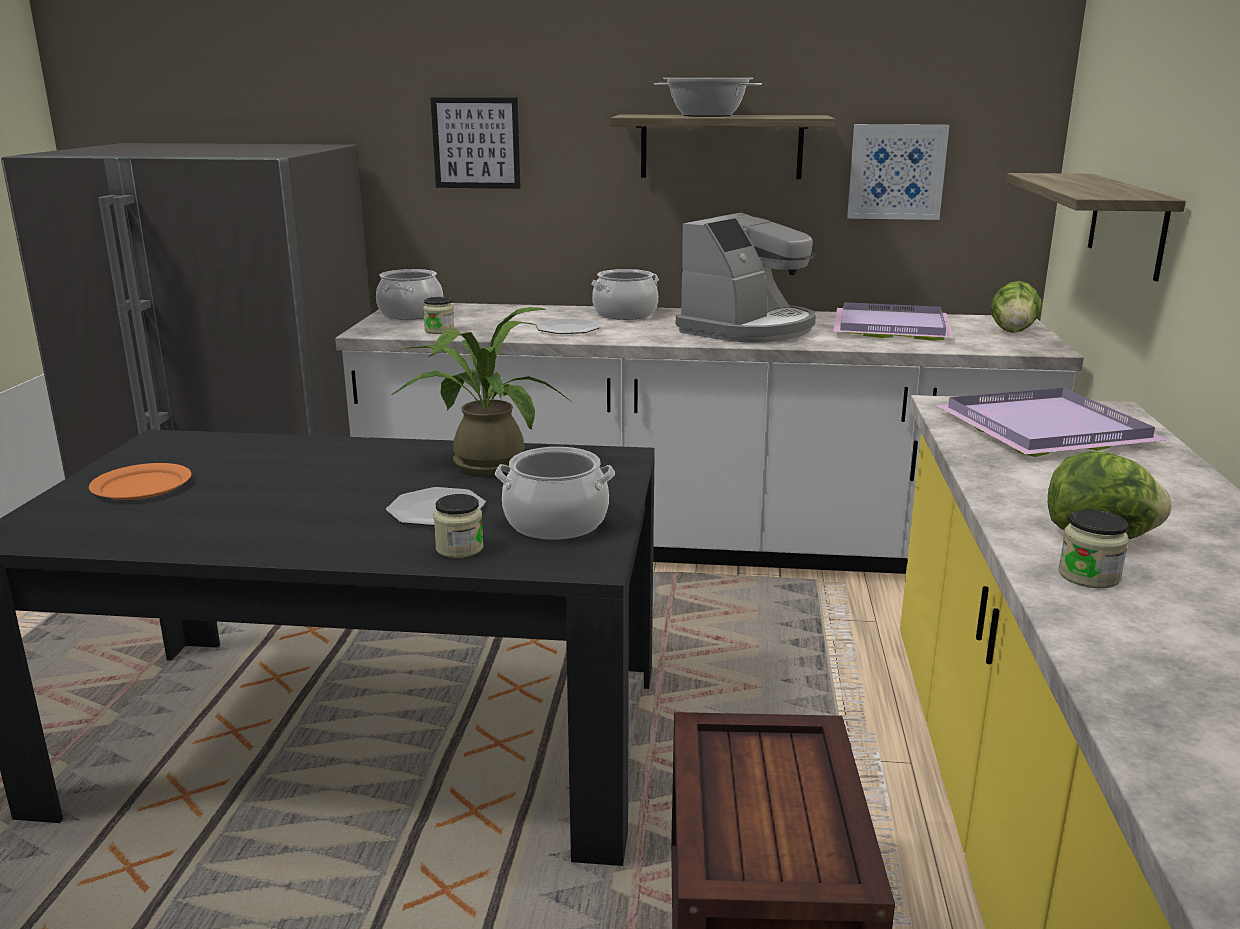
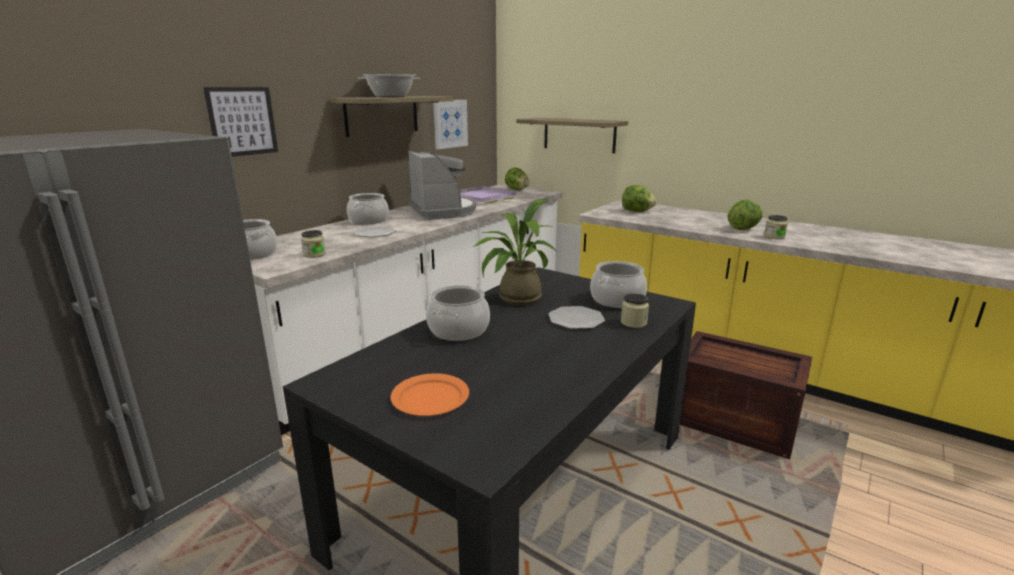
camera: 60 degrees left, 0 degrees up
(339, 458) = (458, 330): none -> cooking pot
(1045, 427) = (637, 211): purple tray -> lettuce

